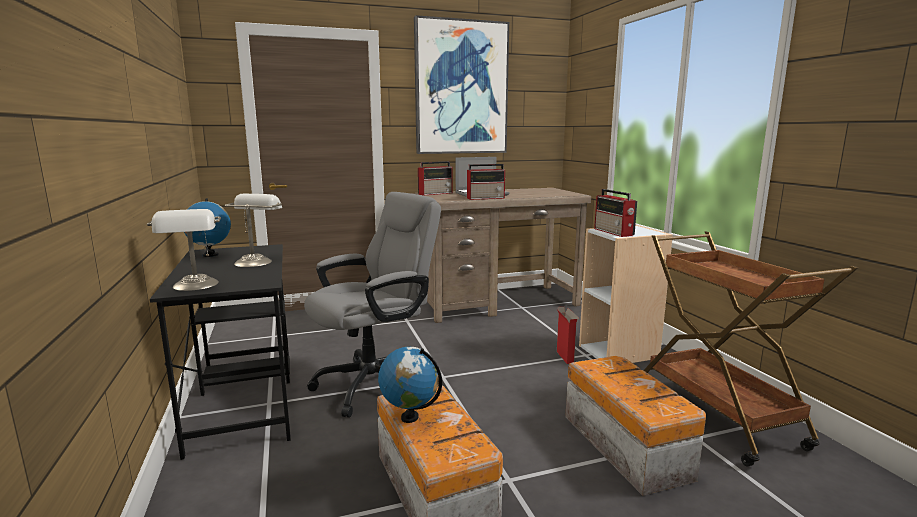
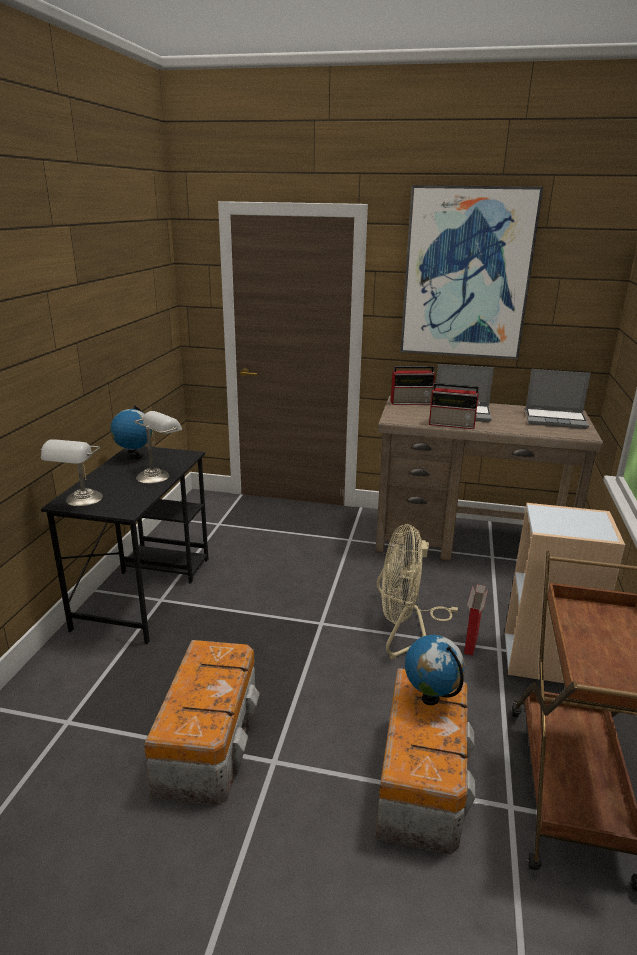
camera: 30 degrees right, 10 degrees up
(376, 384) = (256, 610): grey office chair -> none
(410, 417) = (191, 673): globe -> globe (431, 698)
(508, 358) = (406, 623): none -> beige fan
(546, 191) = (556, 420): none -> laptop
(614, 232) = (549, 520): radio -> none

